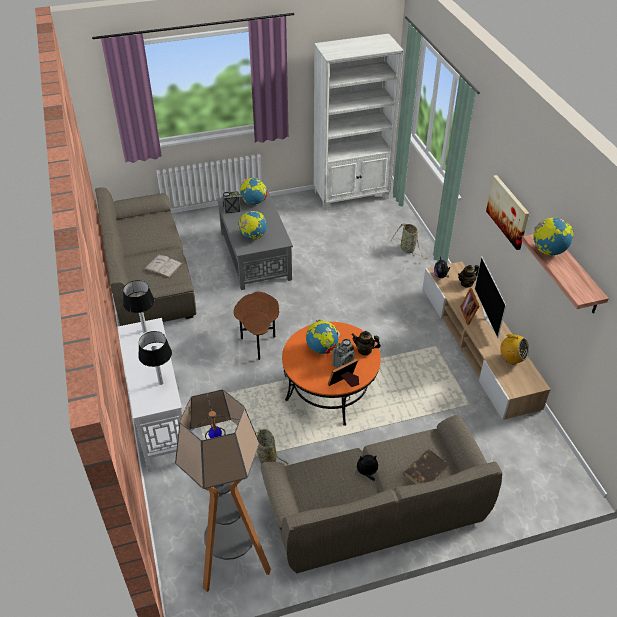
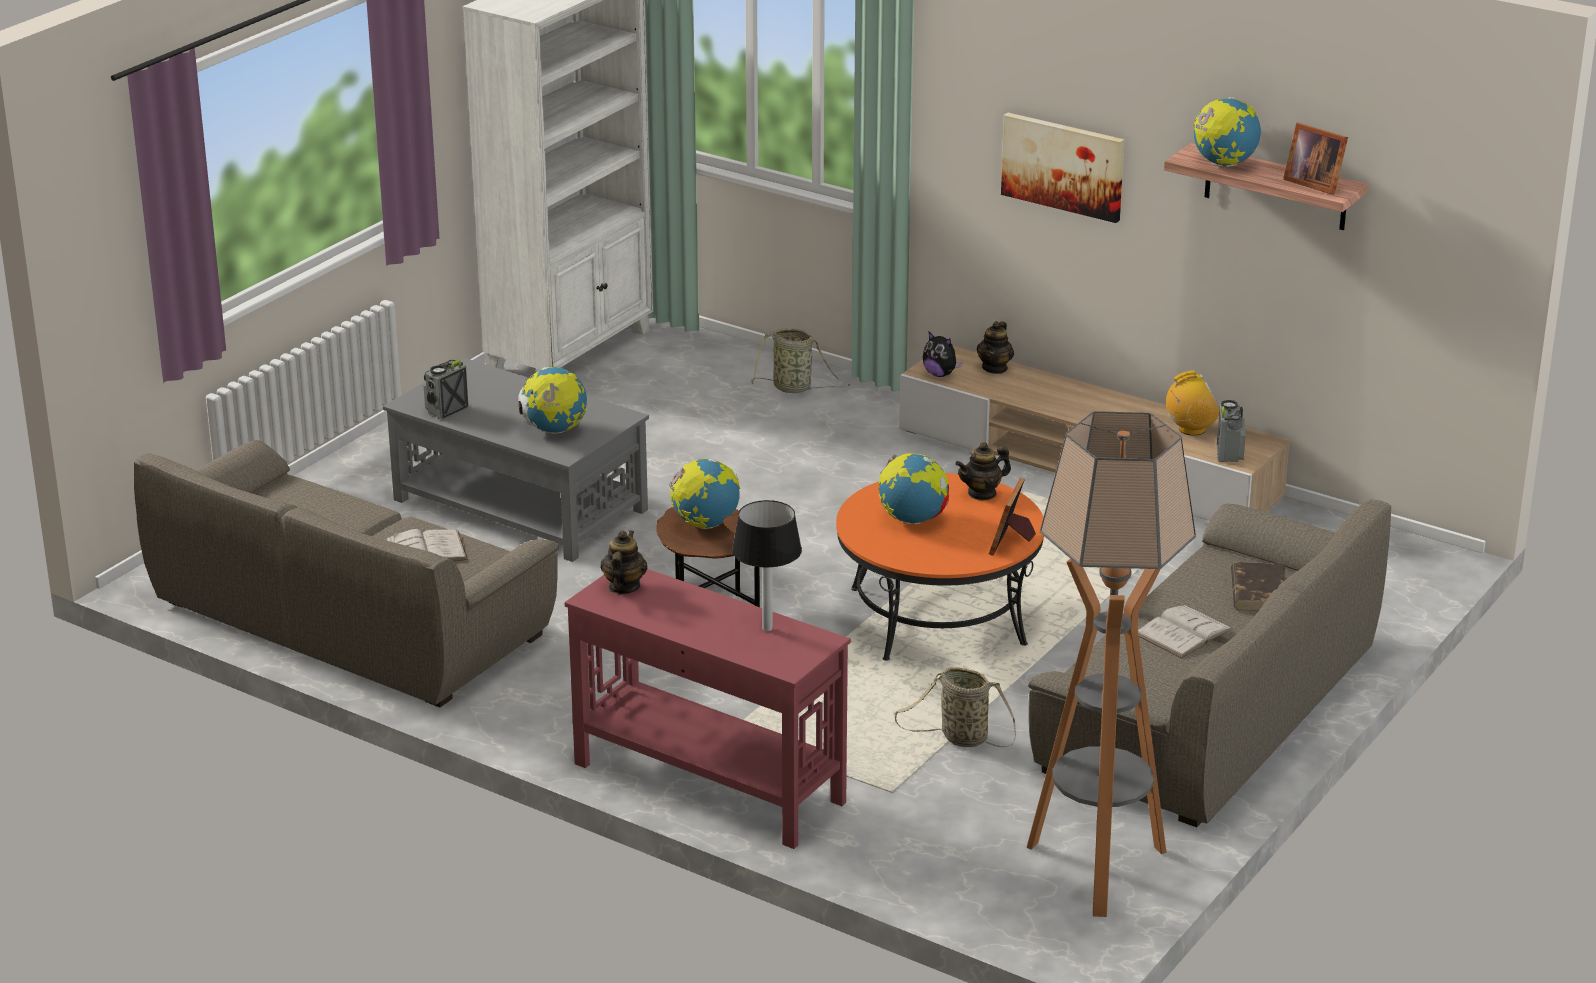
camera: 40 degrees left, 15 degrees down
(144, 330) = (623, 587): table lamp -> teapot
(160, 419) = (708, 782): white console table -> red console table
(254, 202) = (472, 385): globe -> globe (705, 524)
(343, 363) = (973, 521): radio -> radio (1229, 453)
(366, 473) = (1183, 632): plush toy -> white book
(469, 314) = (1055, 403): picture frame -> picture frame (1313, 183)
(488, 317) = (1086, 395): television -> none

